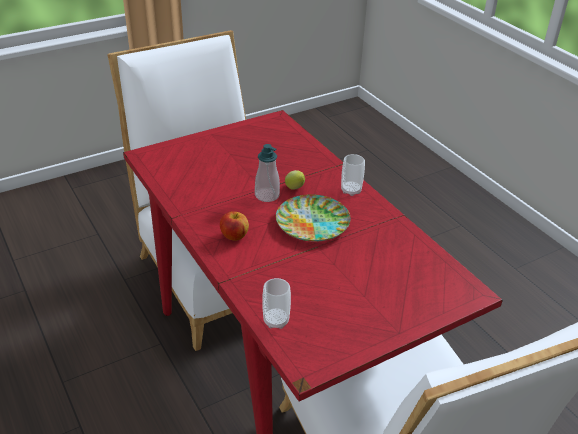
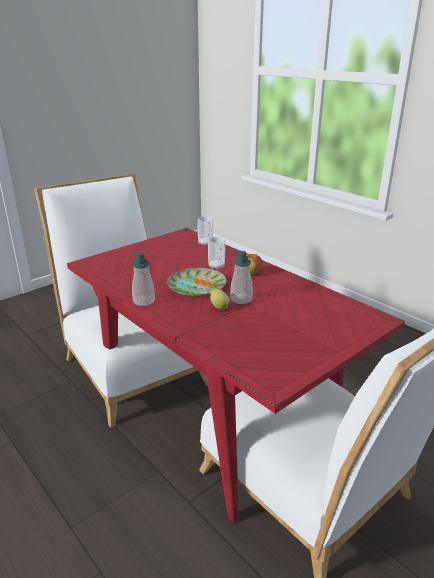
camera: 170 degrees right, 10 degrees down
(351, 190) = (167, 311): cup -> cup (216, 266)
(377, 207) = (144, 301): none -> soap dispenser

